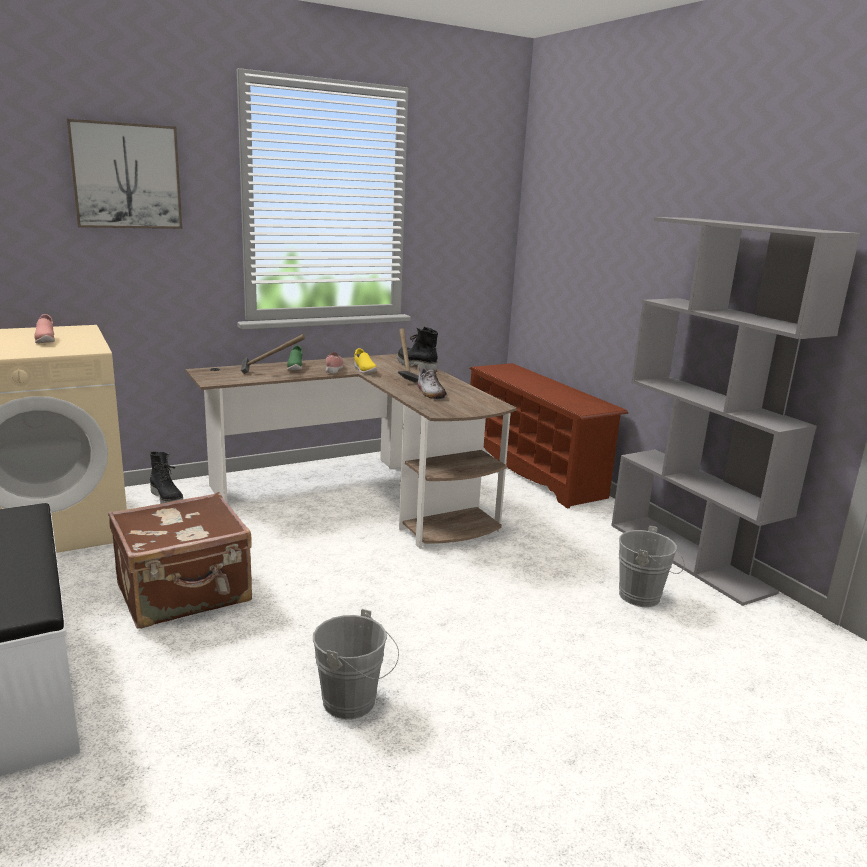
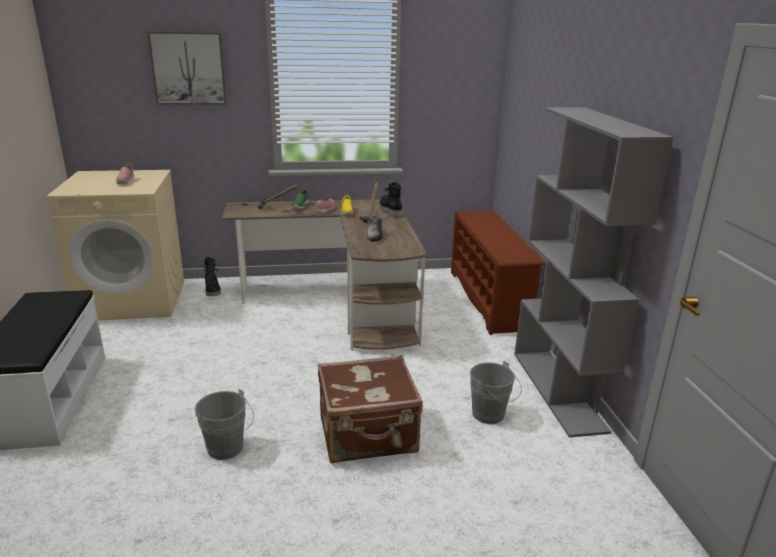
camera: 20 degrees right, 5 degrees up
(185, 594) = (179, 358): brown suitcase -> brown suitcase (368, 435)

